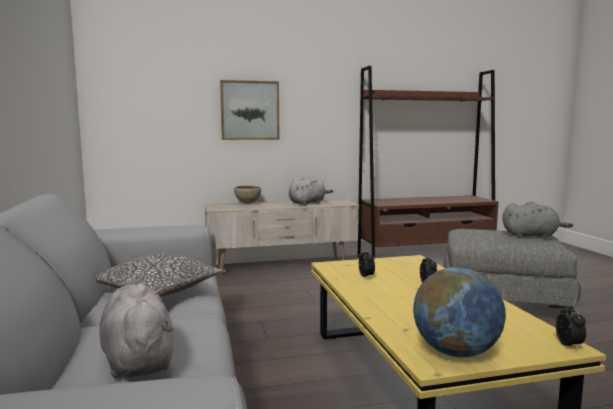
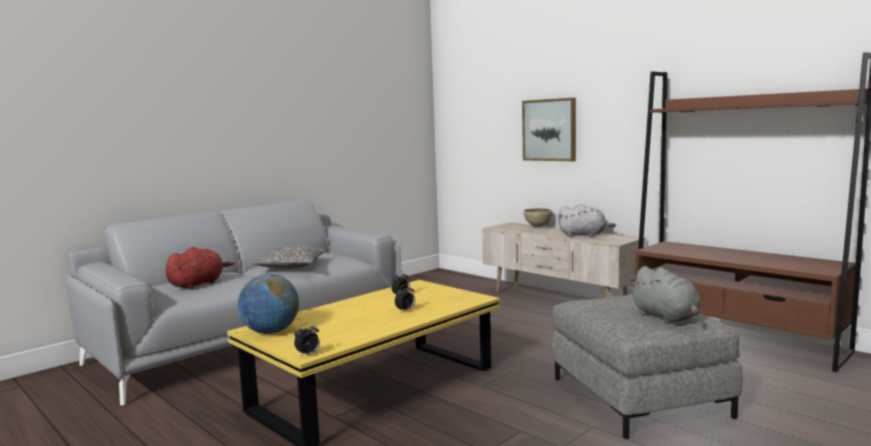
camera: 60 degrees right, 0 degrees up
(137, 359) = (198, 284): grey plush toy -> red plush toy

